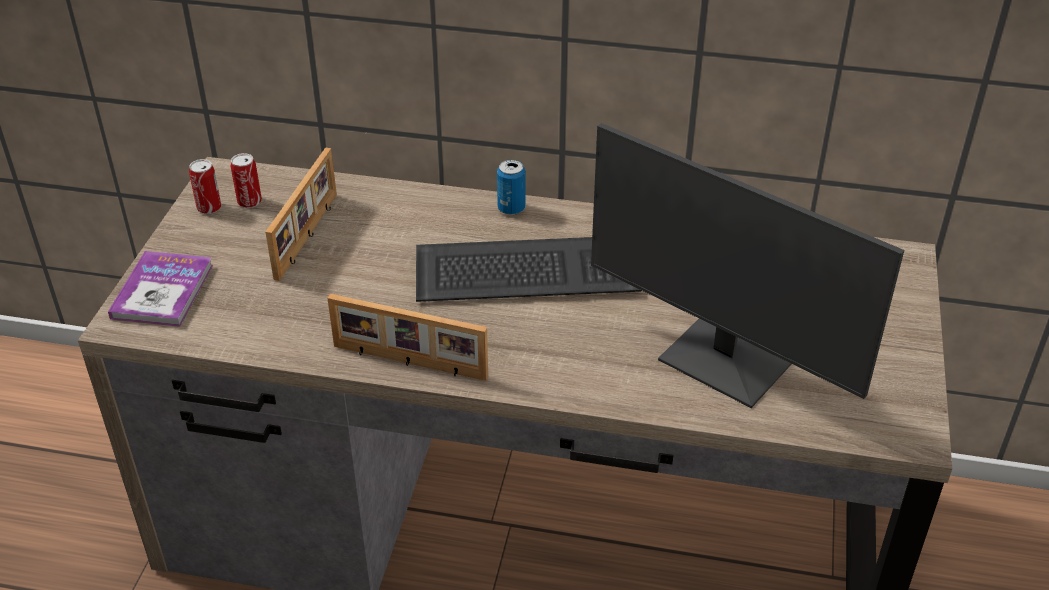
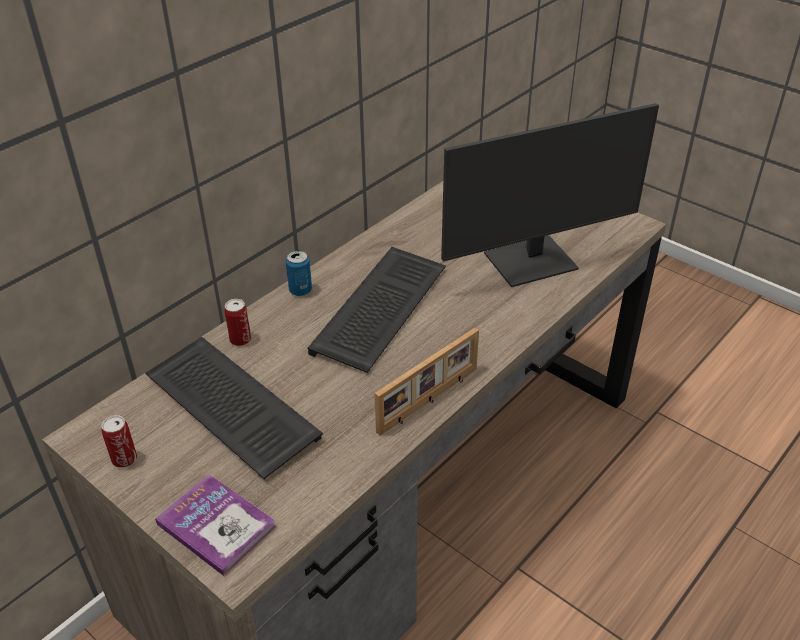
camera: 60 degrees left, 0 degrees up
(249, 202) = (143, 429): can -> can (240, 339)
(308, 236) = (228, 407): picture frame -> keyboard

